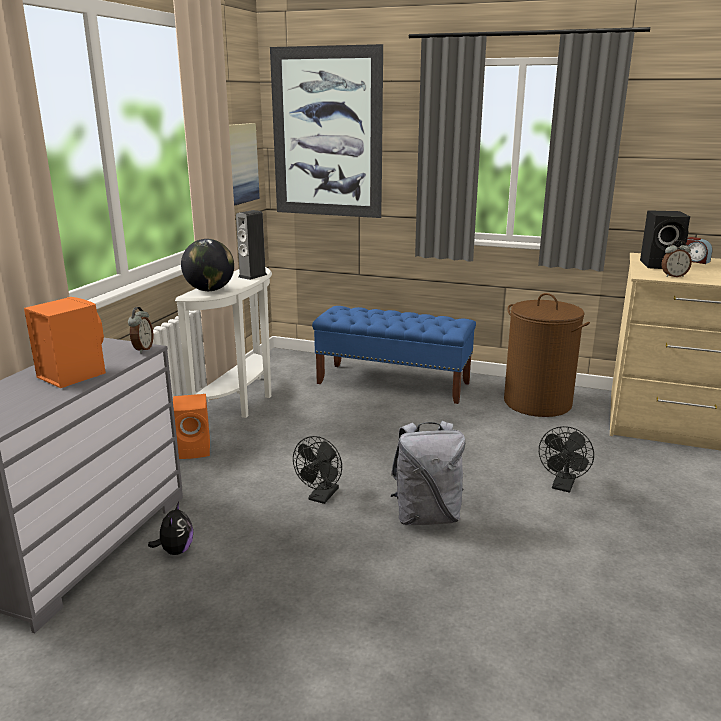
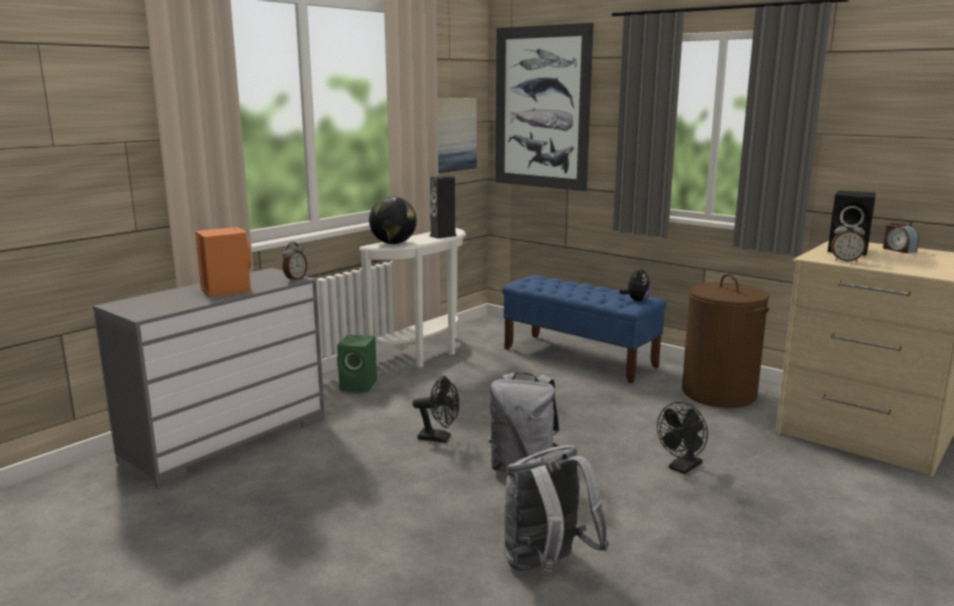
camera: 20 degrees right, 5 degrees down
(175, 551) = (292, 455): plush toy -> plush toy (636, 300)
(195, 449) = (359, 385): orange speaker -> green speaker
(321, 497) = (439, 438): black fan -> black fan turned 120 degrees counterclockwise
(524, 623) = (547, 566): none -> grey backpack

